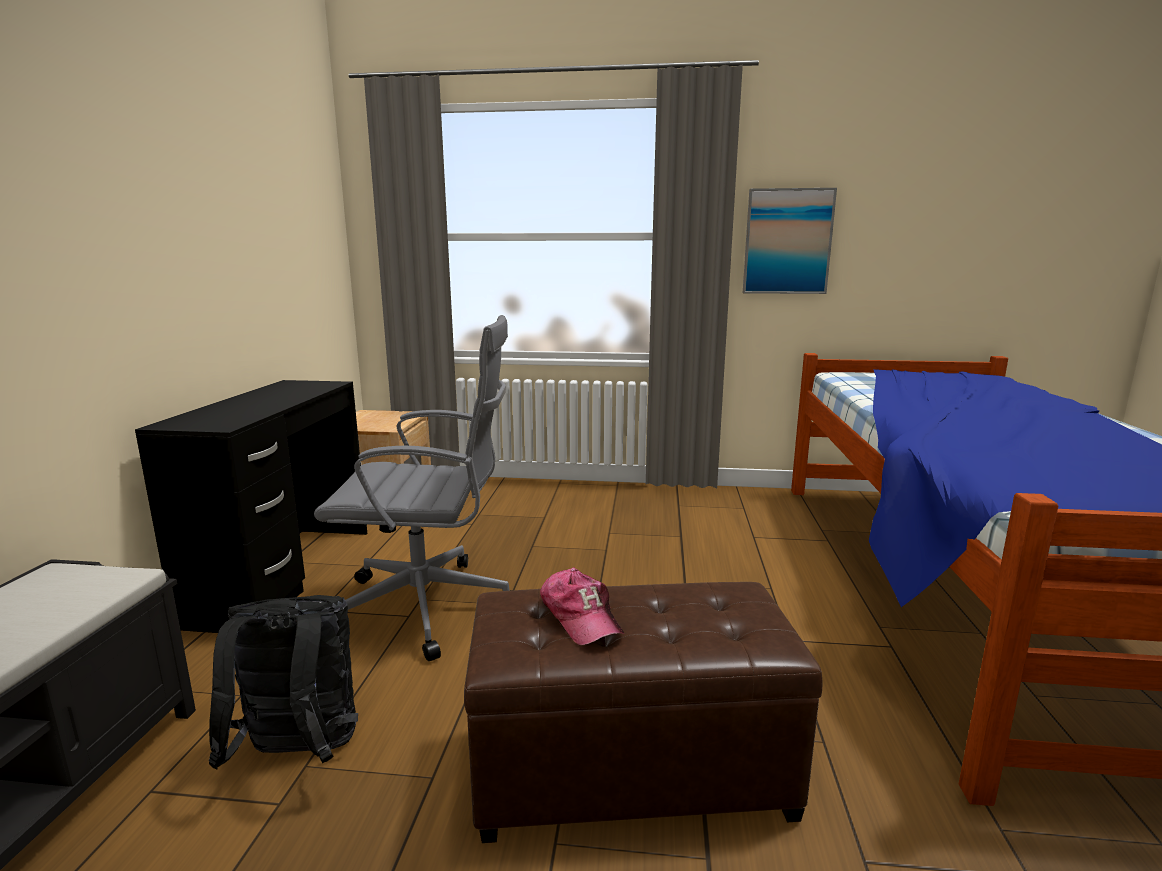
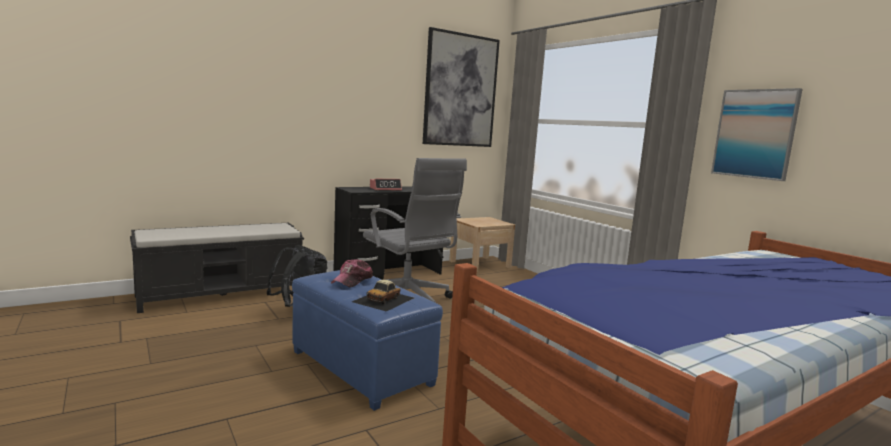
camera: 50 degrees right, 5 degrees down
(254, 405) = (385, 189): none -> alarm clock
(290, 182) = (460, 90): none -> picture
(630, 768) = (361, 367): brown ottoman -> blue ottoman
(720, 620) = (384, 299): none -> toy car

